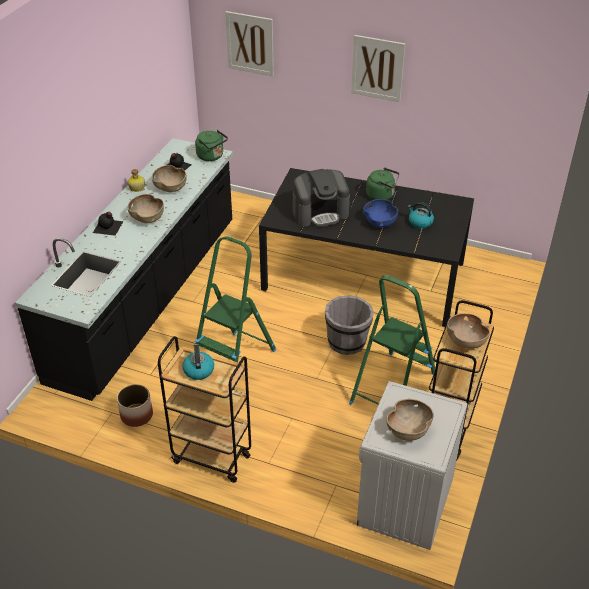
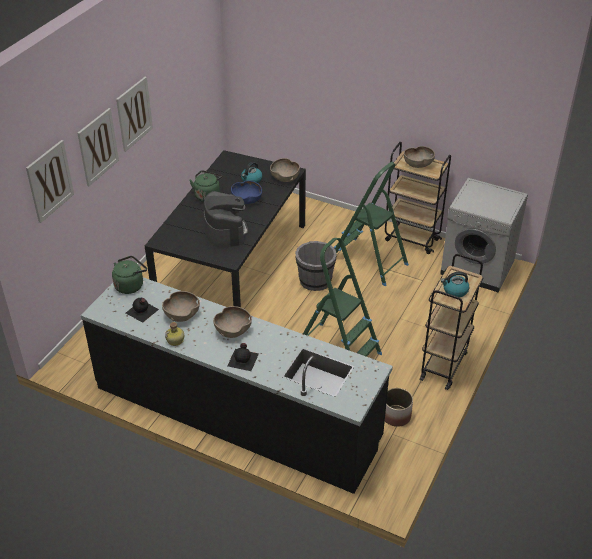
camera: 85 degrees left, 0 degrees up
(317, 60) = (98, 147): none -> picture
(408, 430) = (494, 203): brown bowl -> brown bowl (285, 178)

